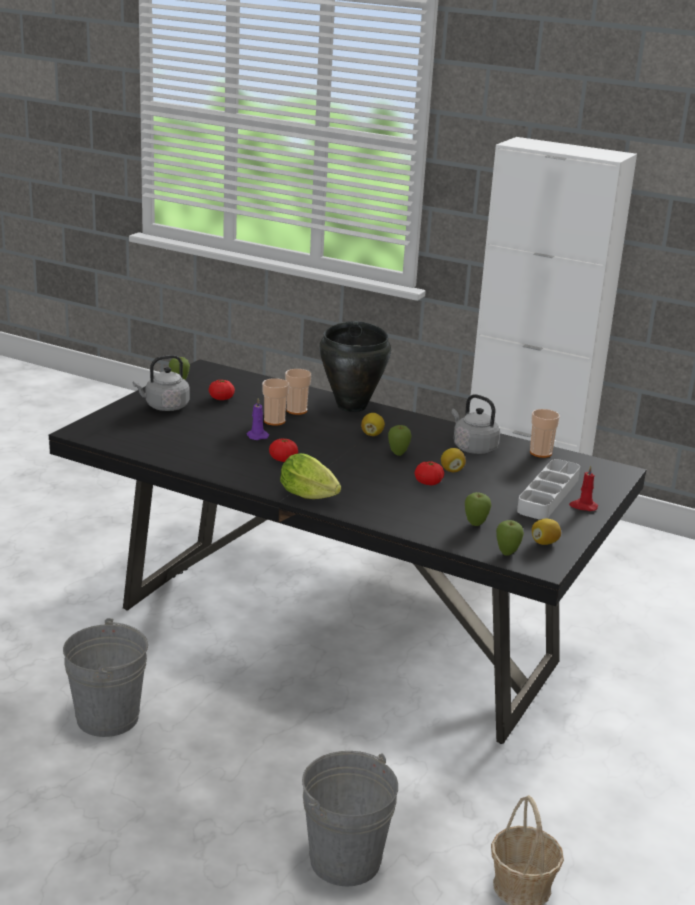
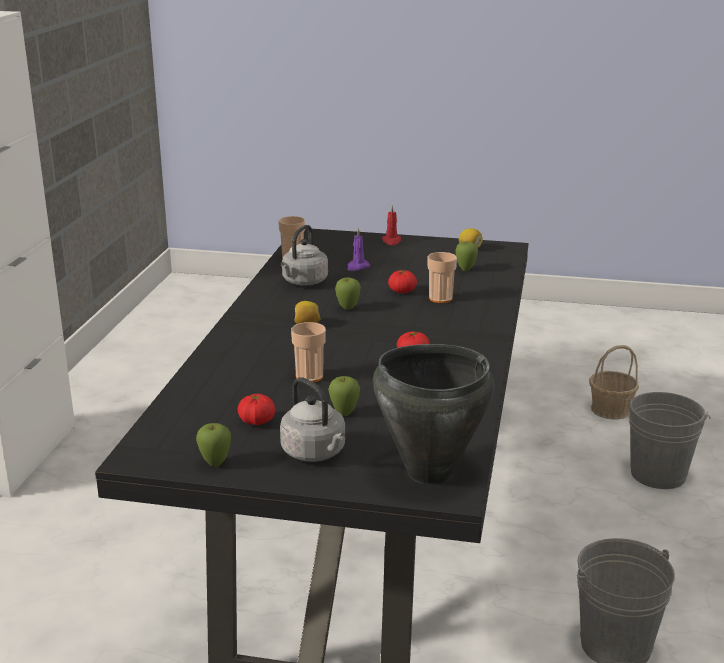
camera: 105 degrees left, 0 degrees up
(256, 436) = (362, 379): purple candle -> purple candle (357, 267)
(296, 410) = (265, 370): cup -> cup (440, 298)
(311, 497) = (486, 331): lettuce -> none
(352, 406) = (230, 343): black cooking pot -> black cooking pot (428, 472)
(452, 470) = (365, 285): lemon -> none
(507, 553) = (502, 257): apple -> apple (344, 413)
(548, 495) = (381, 252): grey tray -> none

